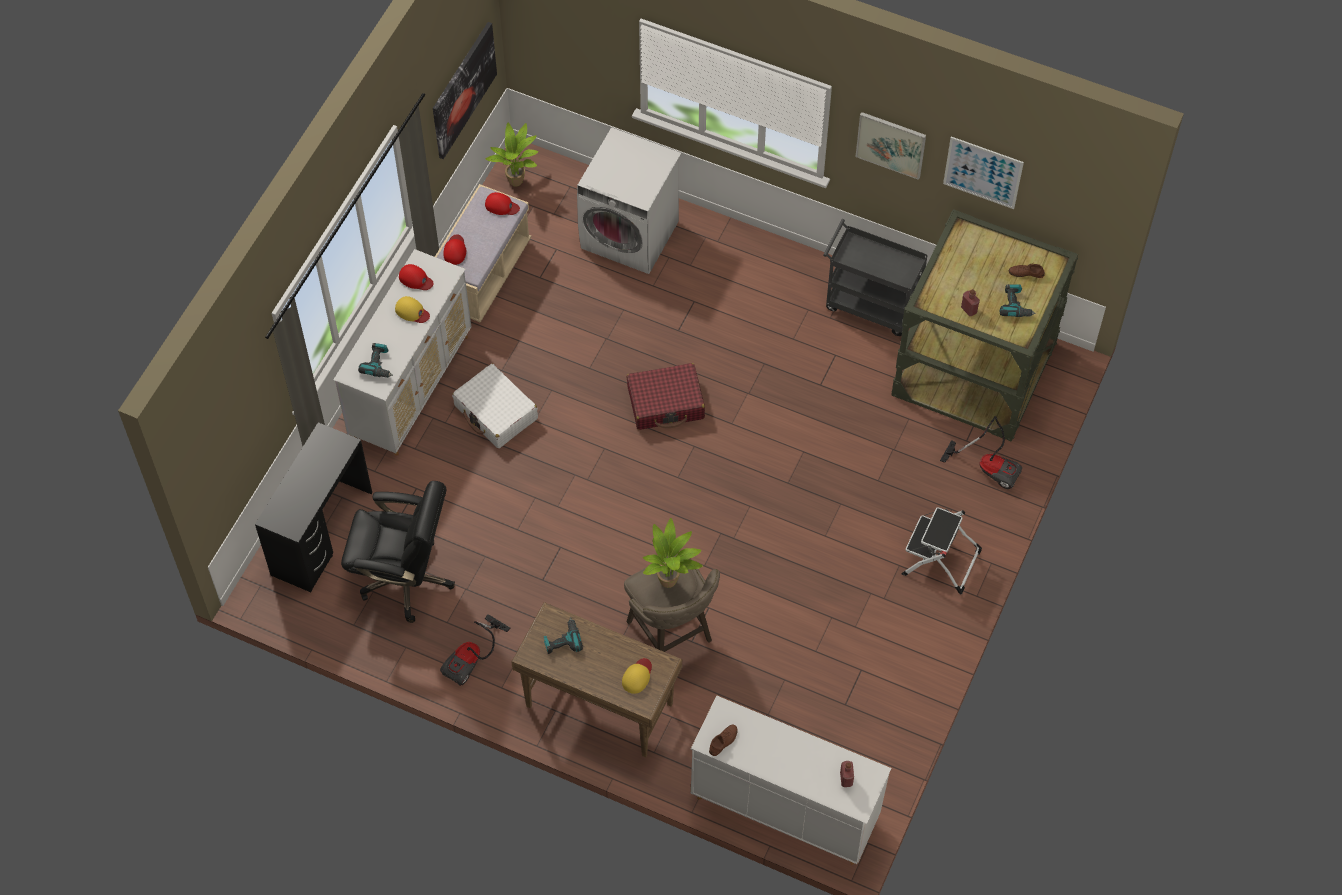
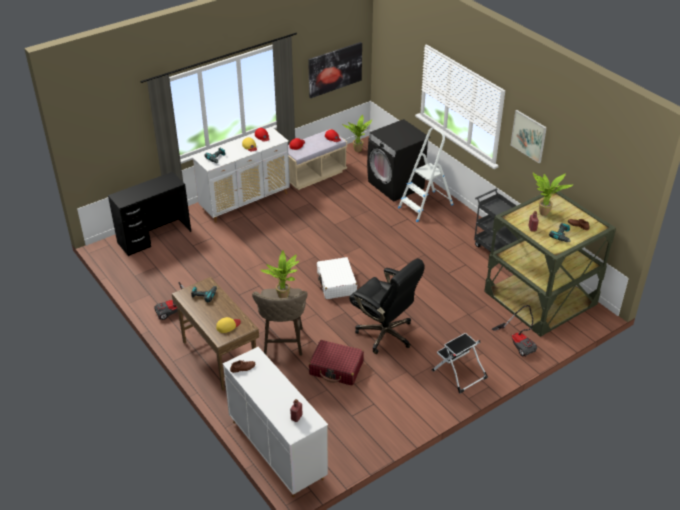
camera: 30 degrees right, 20 degrees down
(404, 579) = (174, 268): black office chair -> black office chair (384, 333)
(496, 413) = (275, 224): white suitcase -> white suitcase (336, 284)
(631, 234) = (397, 185): white washing machine -> black washing machine
(666, 403) = (361, 251): red suitcase -> red suitcase (336, 368)
(704, 261) = (425, 206): none -> white step ladder
(969, 273) = (544, 214): none -> potted plant
(983, 172) = (572, 158): picture -> none

